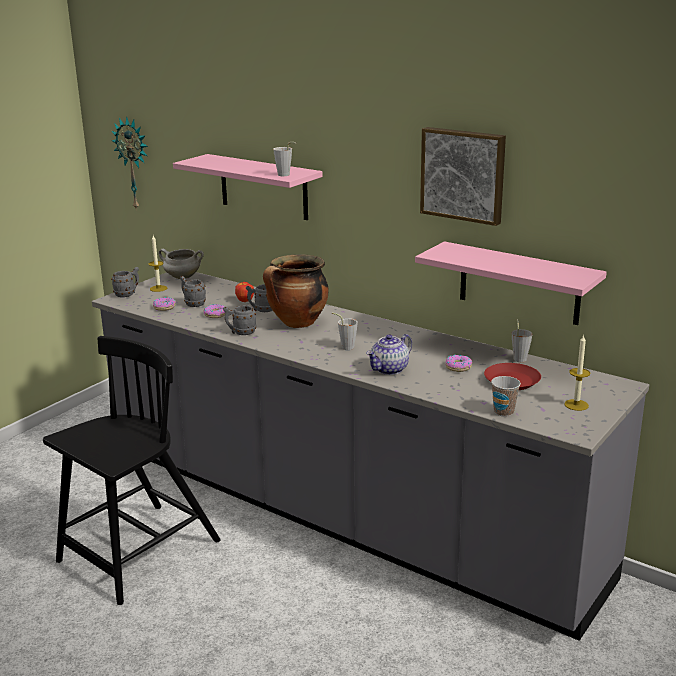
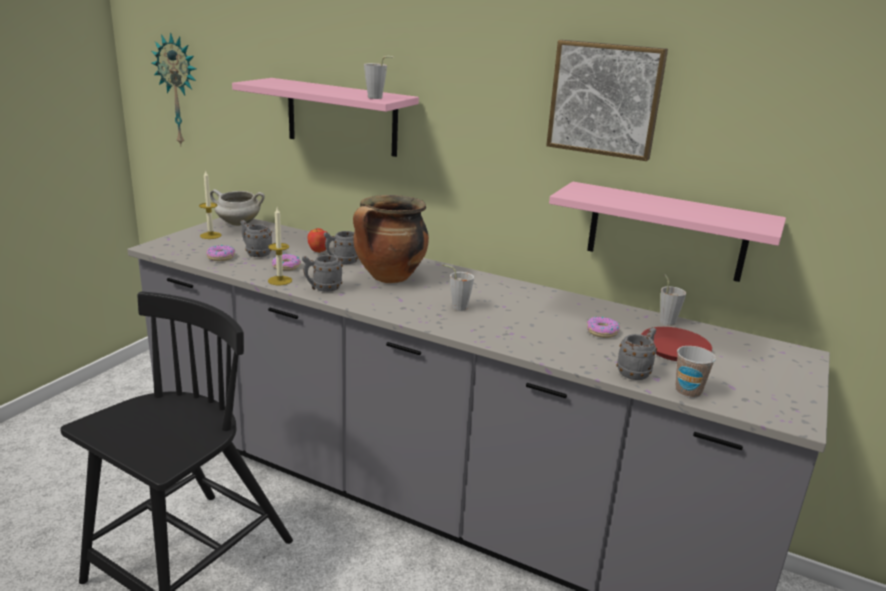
camera: 10 degrees left, 0 degrees up
(128, 294) = (173, 241): grey mug -> grey mug (636, 372)
(389, 369) = (521, 335): teapot -> none
(576, 405) = (767, 380): candle -> candle (280, 280)

